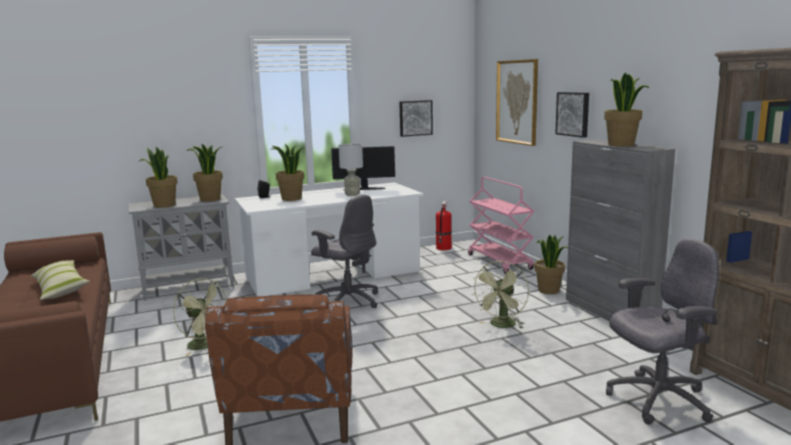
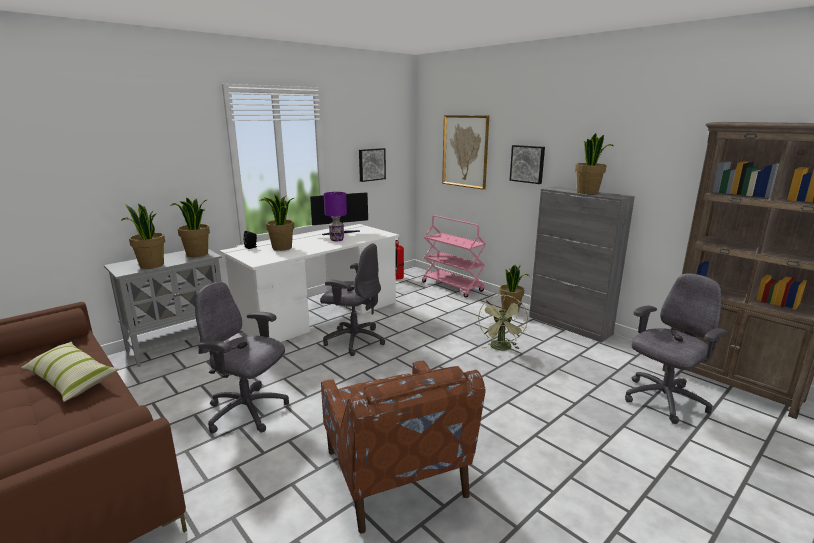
camera: 20 degrees left, 5 degrees up
(205, 346) = (248, 412): green fan -> grey office chair
(352, 195) = (336, 240): grey table lamp -> purple table lamp

